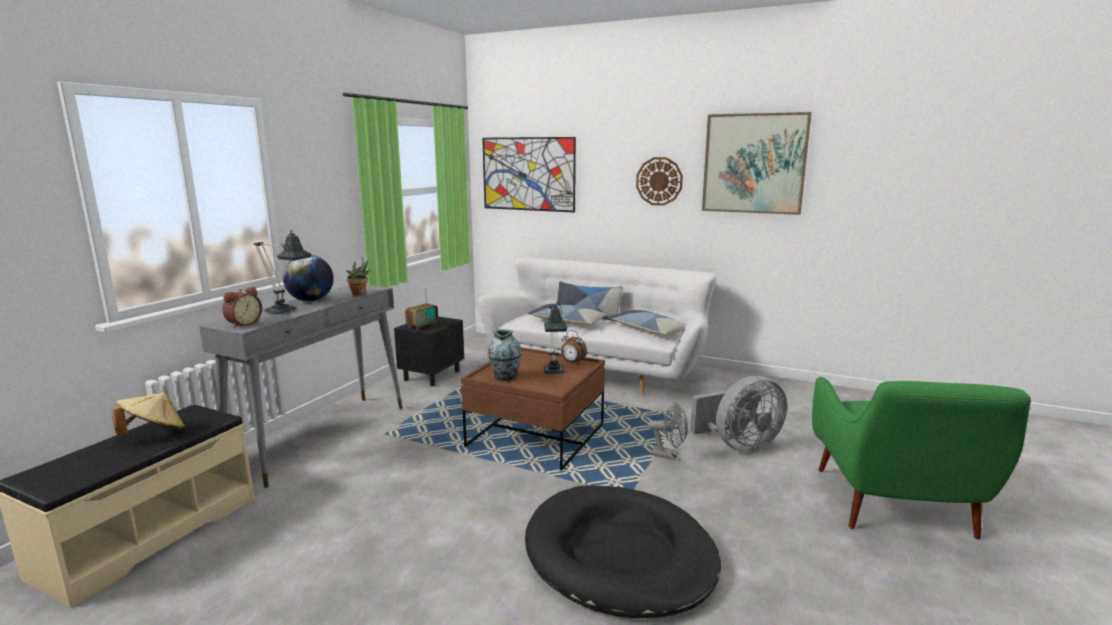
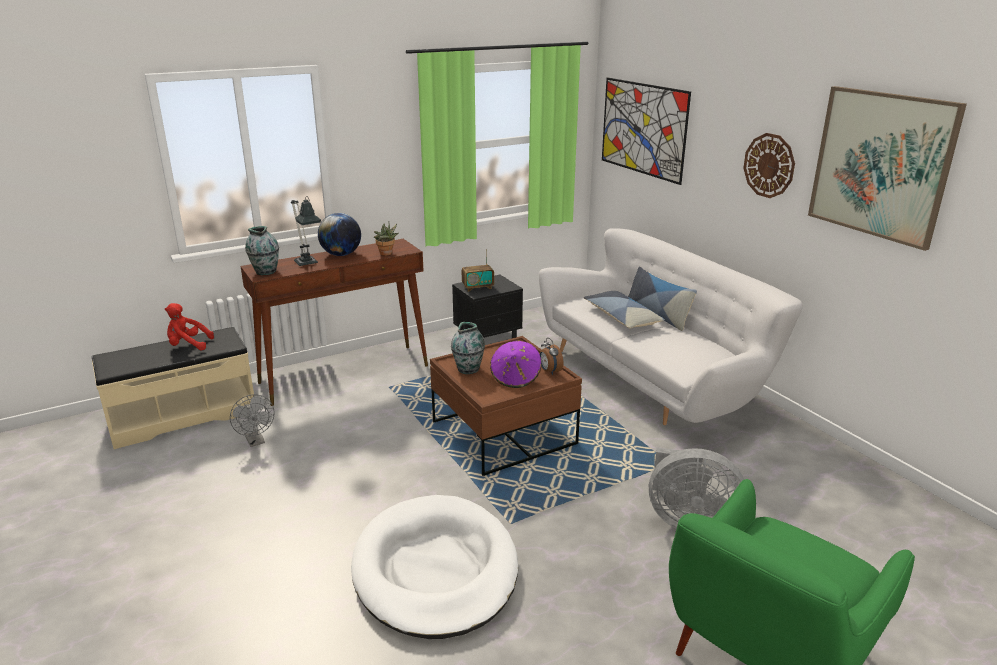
camera: 35 degrees right, 10 degrees up
(154, 433) = (188, 345): beige hat -> red plush toy
(243, 324) = (265, 271): alarm clock -> vase
(322, 436) = (345, 374): grey console table -> brown console table
(554, 373) = (516, 378): table lamp -> purple hat
(619, 555) = (435, 570): black dog bed -> white dog bed
(647, 330) = (694, 352): pillow -> none
(669, 455) = (598, 501): grey fan -> grey fan (256, 441)

